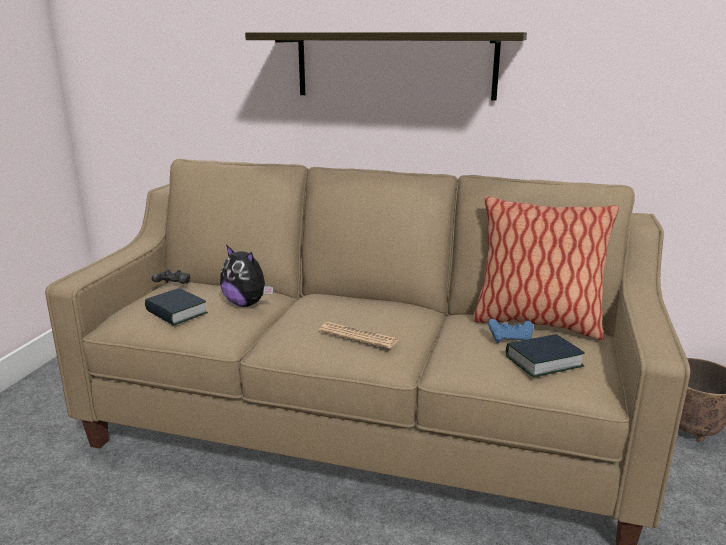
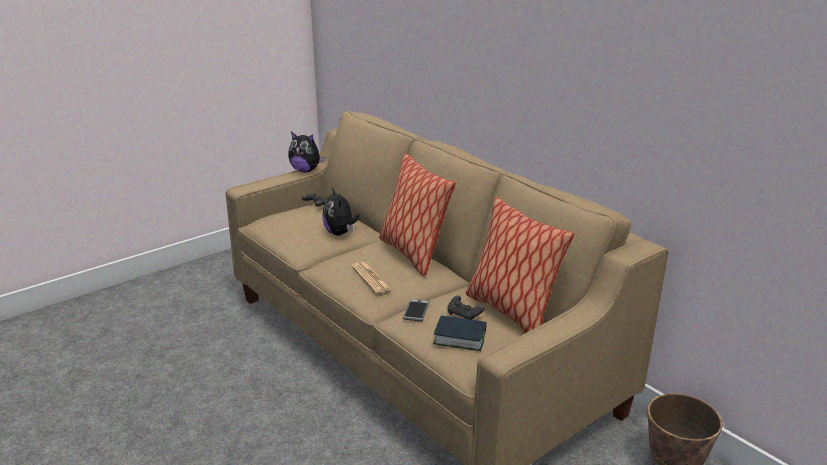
camera: 35 degrees right, 5 degrees up
(137, 246) = (306, 170): none -> plush toy
(176, 312) = (291, 226): book -> none
(360, 301) = (413, 253): none -> pillow
(395, 65) = (496, 64): shelf -> none
(457, 352) = (416, 311): none -> phone
(510, 339) = (464, 315): blue game controller -> black game controller

